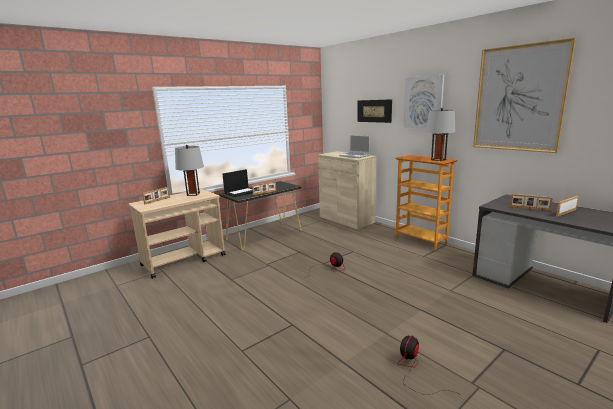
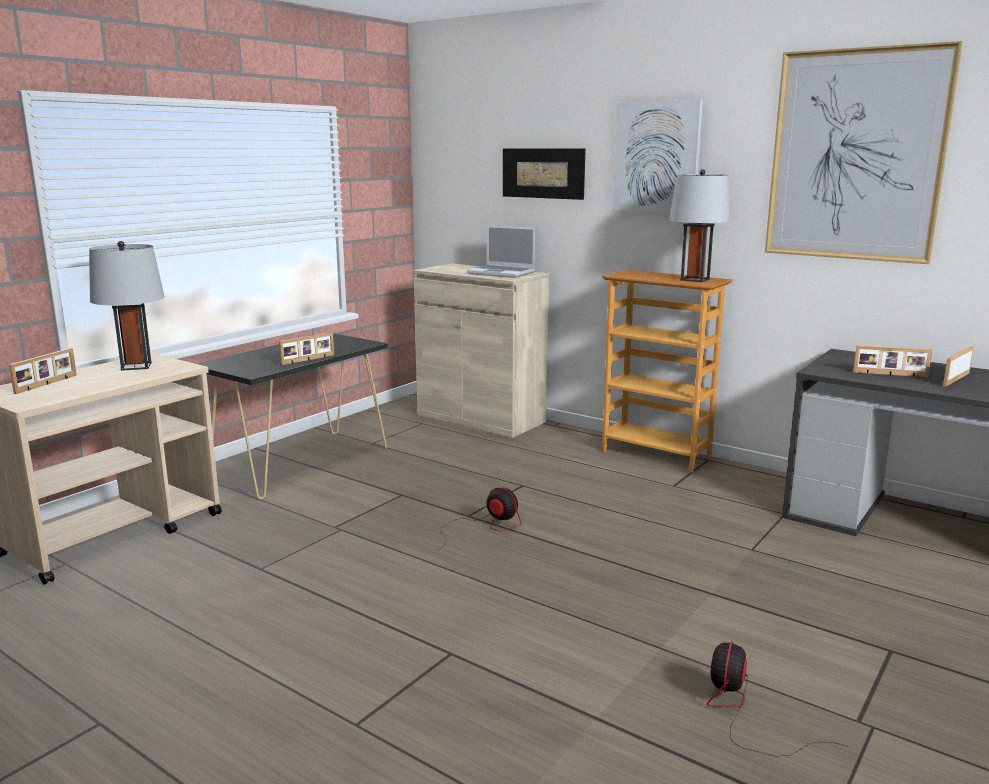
camera: 15 degrees left, 0 degrees up
(241, 192) = (248, 359): laptop -> none

